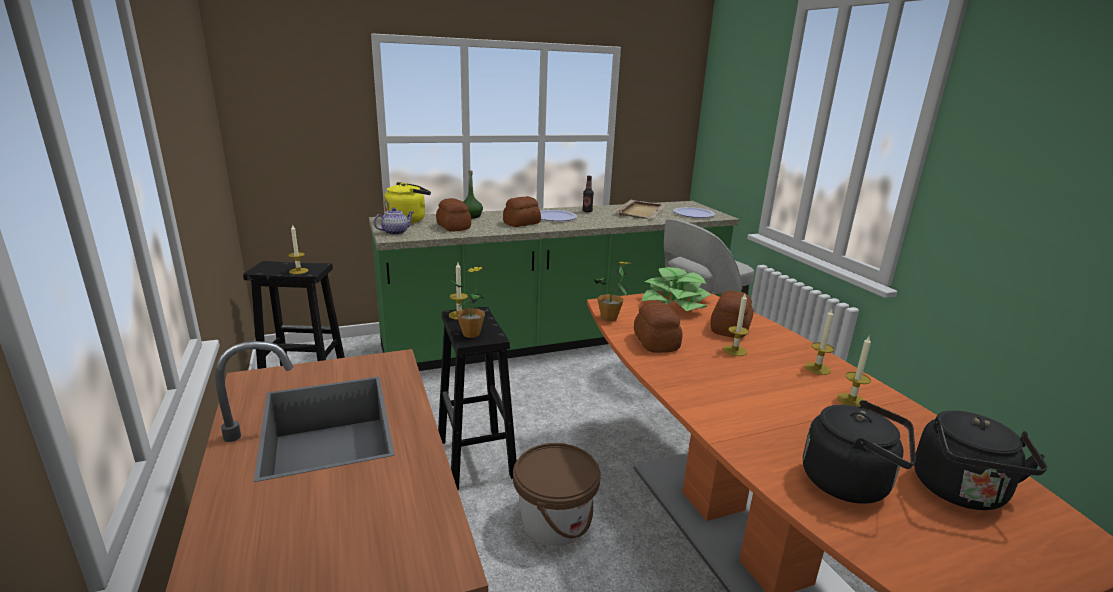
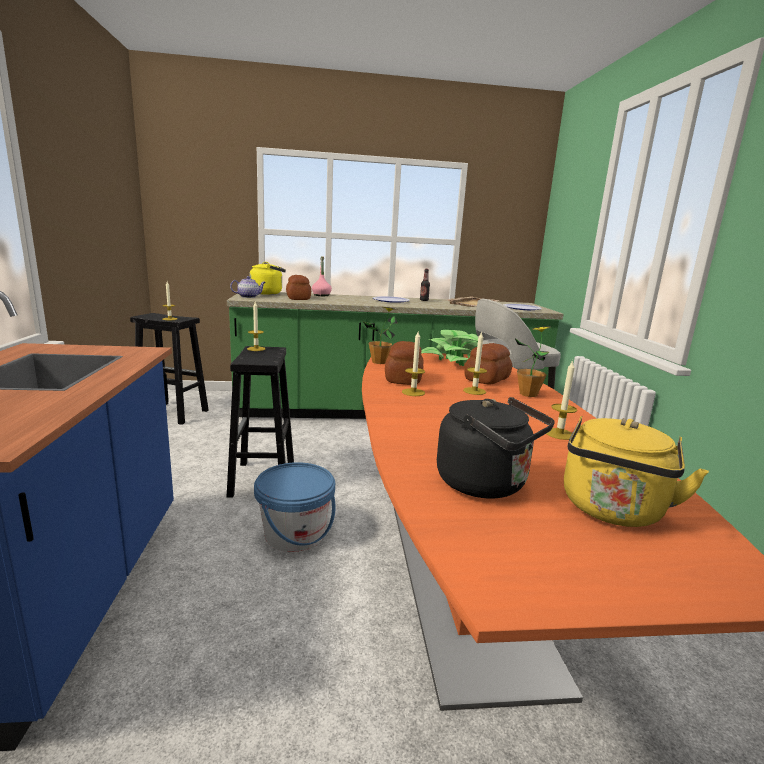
camera: 15 degrees right, 5 degrees down
(471, 216) = (321, 295): green bottle -> pink bottle
(471, 334) = (251, 358): potted plant -> potted plant (528, 394)
(521, 223) = (356, 301): bread -> none
(554, 521) = (295, 534): brown bucket -> blue bucket
(817, 368) = (547, 410): candle -> candle (413, 392)
(961, 493) = (612, 511): black kettle -> yellow kettle

